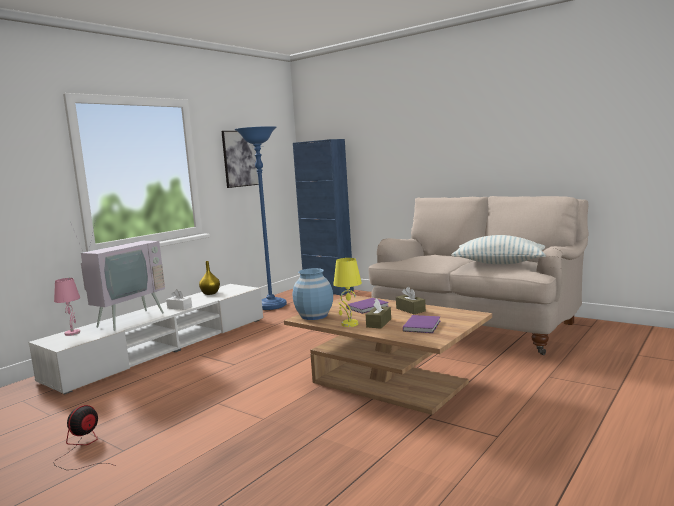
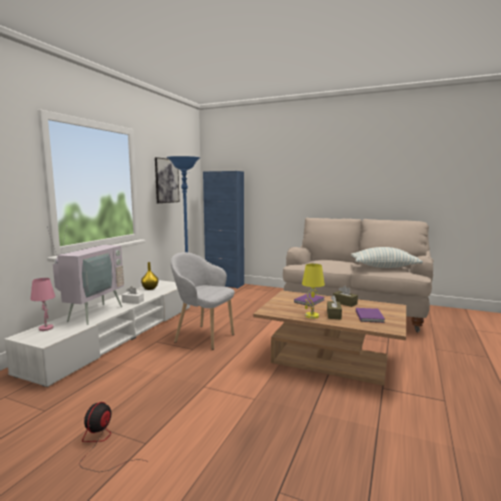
camera: 15 degrees left, 0 degrees up
(256, 352) = (203, 337): none -> grey armchair
(314, 316) = (275, 309): blue vase -> none

